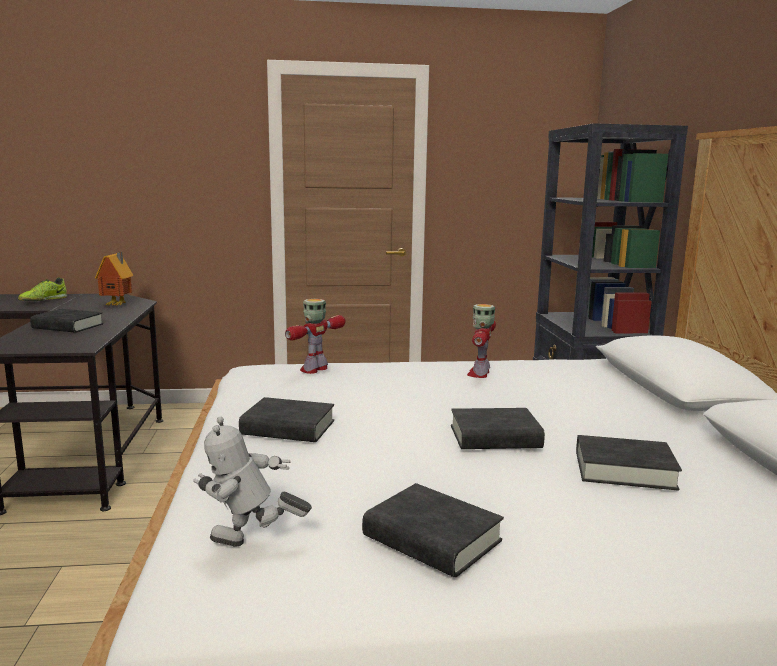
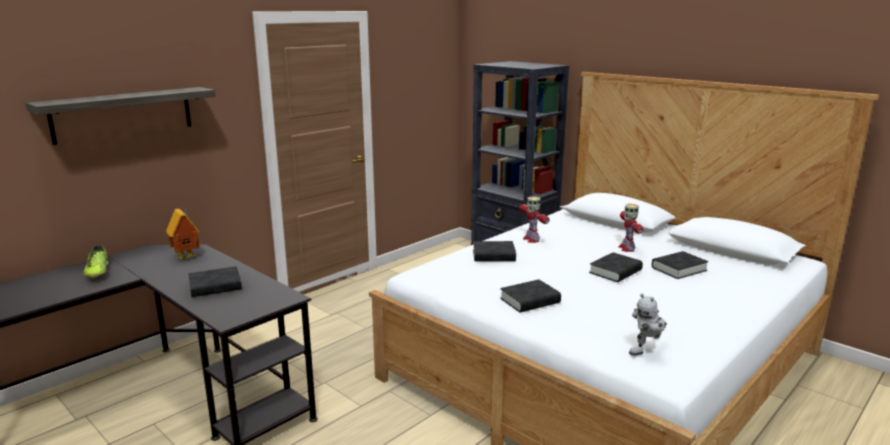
camera: 40 degrees left, 5 degrees up
(112, 157) = (123, 114): none -> shelf
(315, 369) = (458, 264): toy robot -> toy robot (627, 248)
(432, 539) = (686, 320): black book -> black book (493, 255)

